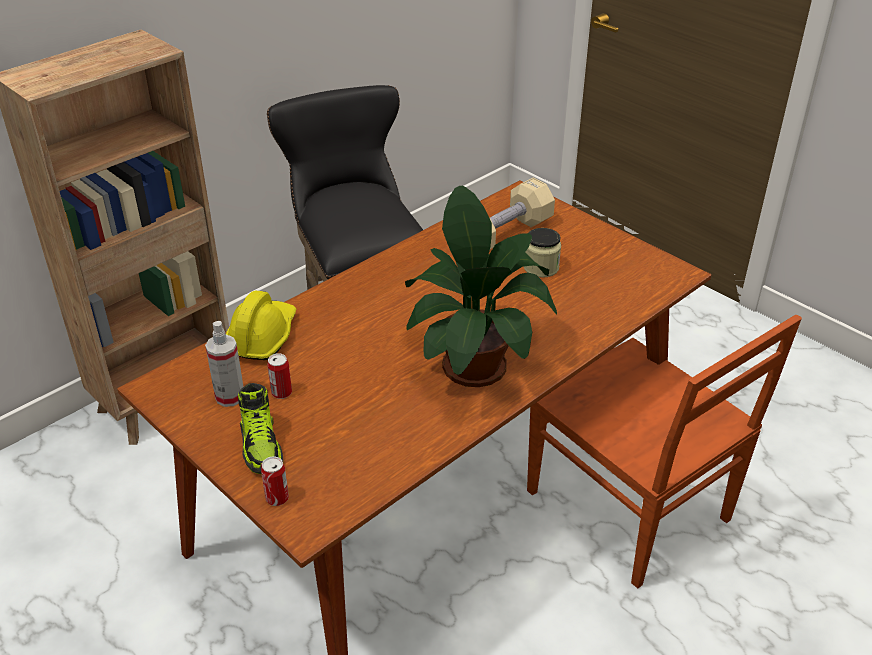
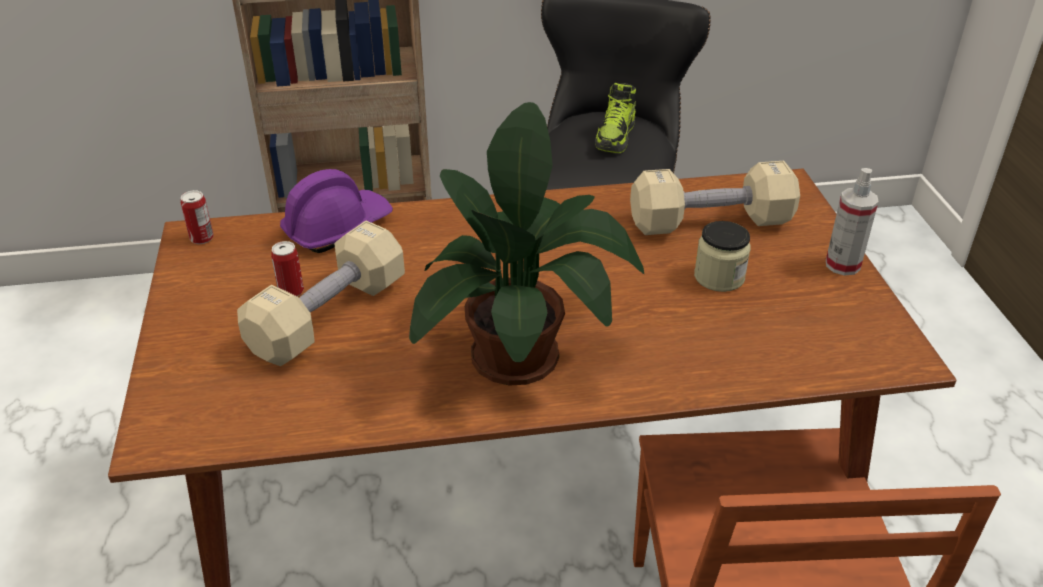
camera: 35 degrees right, 0 degrees up
(230, 396) = (242, 273): spray bottle -> spray bottle (842, 265)
(261, 446) = (212, 335): shoe -> shoe (615, 137)
(262, 337) = (337, 228): yellow hard hat -> purple hard hat
(277, 498) = (164, 396): can -> can (202, 238)
(329, 397) = (329, 316): none -> beige dumbbell

